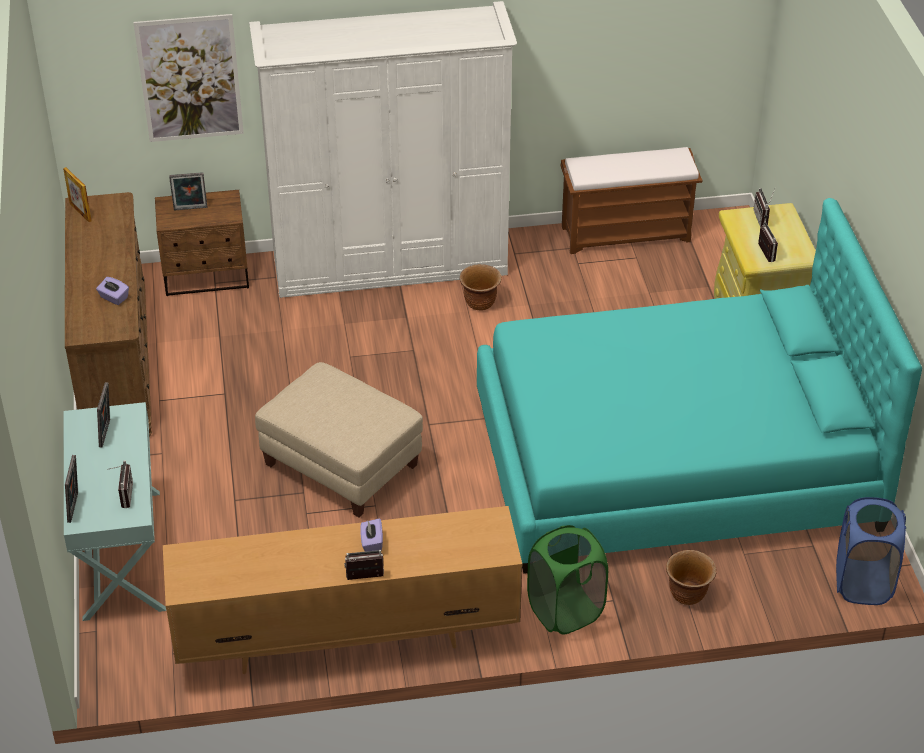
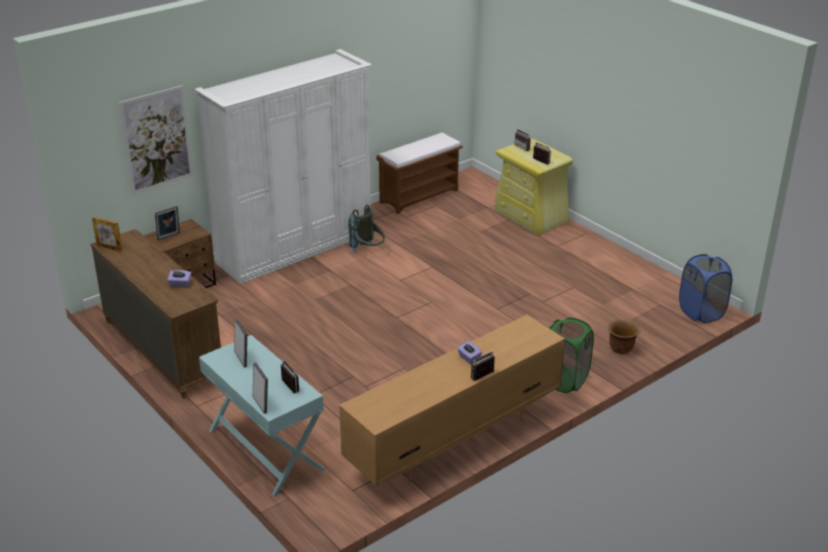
camera: 30 degrees left, 10 degrees down
(341, 465) = (363, 355): beige ottoman -> none
(480, 303) = (368, 251): brown planter -> grey backpack
(675, 462) = (552, 291): turquoise bed -> none

